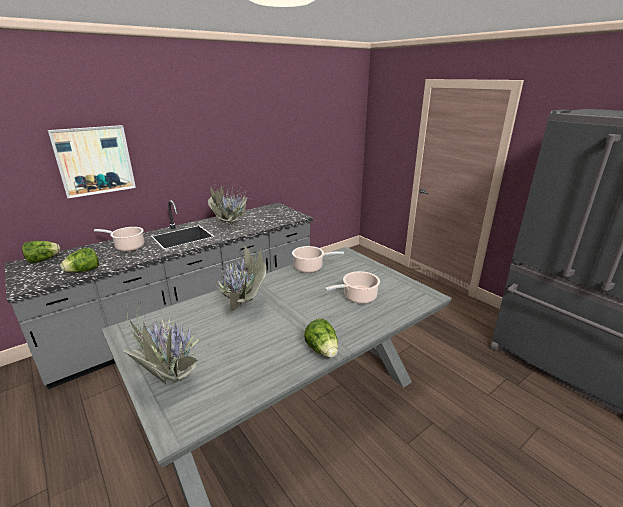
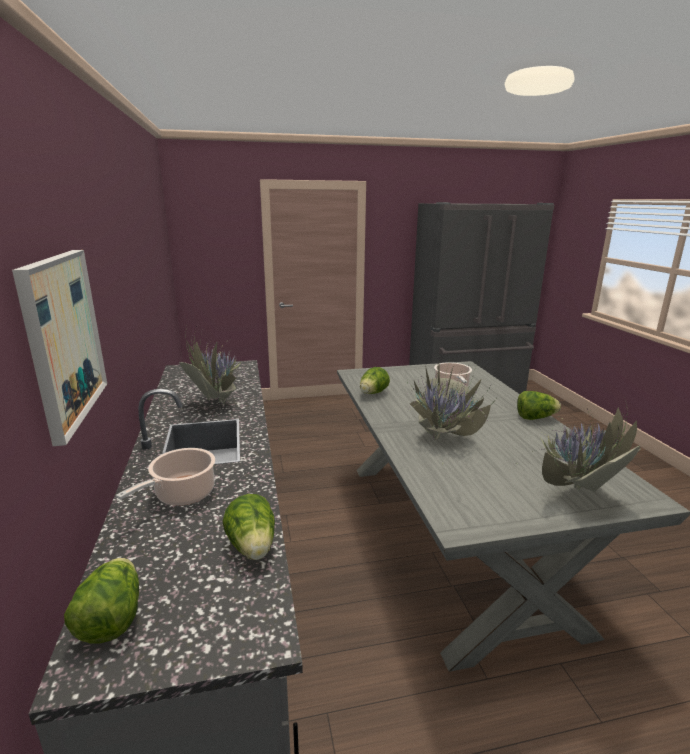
camera: 65 degrees left, 5 degrees down
(310, 267) = (373, 393): cooking pot -> lettuce

